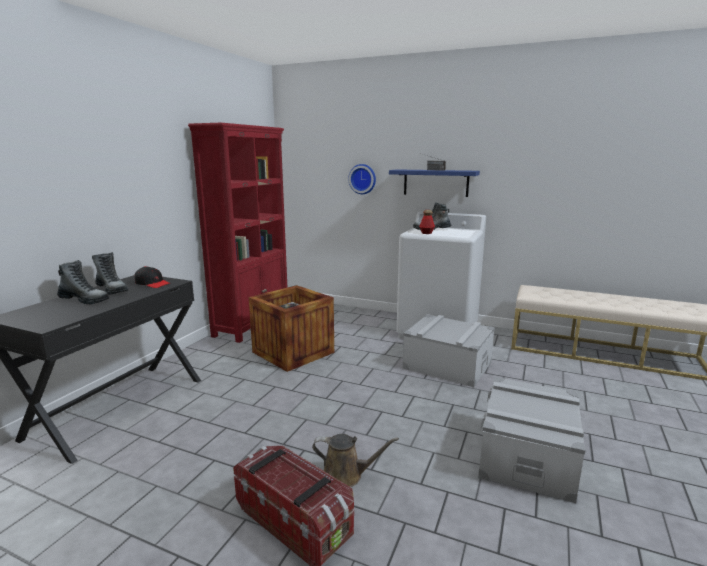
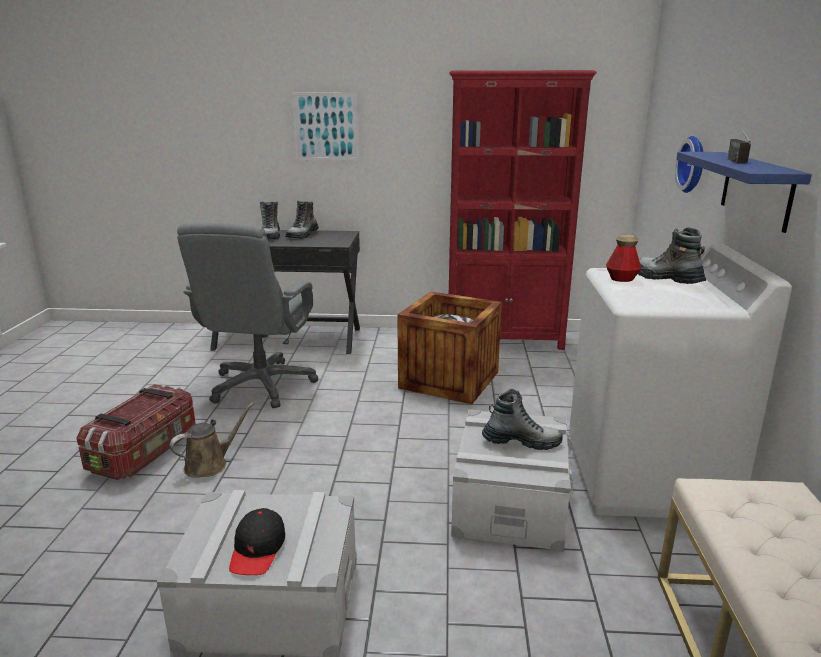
camera: 70 degrees right, 5 degrees up
(94, 174) = (326, 127): none -> picture
(152, 283) = (328, 240): black cap -> black cap (258, 550)
(214, 433) = (262, 385): none -> grey office chair
(346, 475) = (210, 464): brown watering can -> brown watering can turned 120 degrees counterclockwise
(448, 327) = (521, 442): none -> boot

